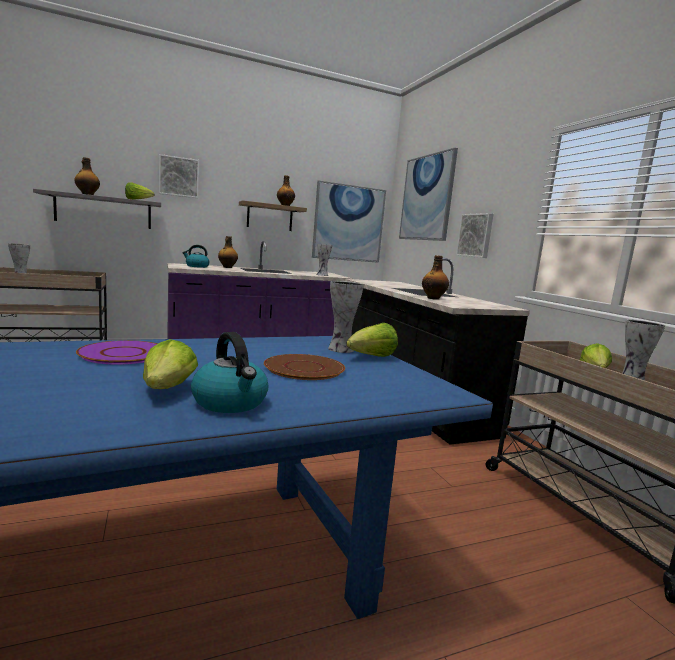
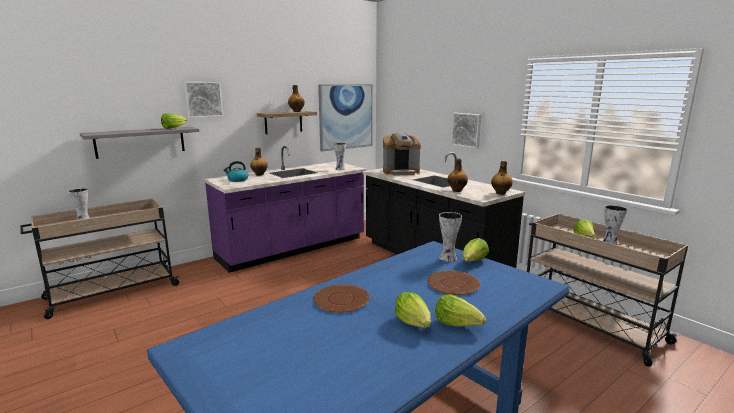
camera: 15 degrees left, 5 degrees up
(87, 194) = (130, 131): bottle -> bottle (500, 193)
(123, 354) = (341, 299): purple plate -> brown plate
(231, 402) = (457, 323): kettle -> lettuce
(388, 284) = (401, 172): none -> coffee machine
(426, 198) = (415, 94): picture -> none

